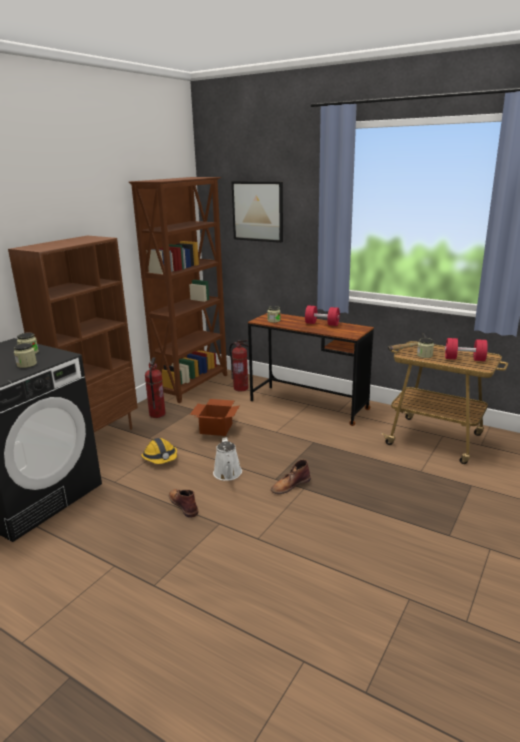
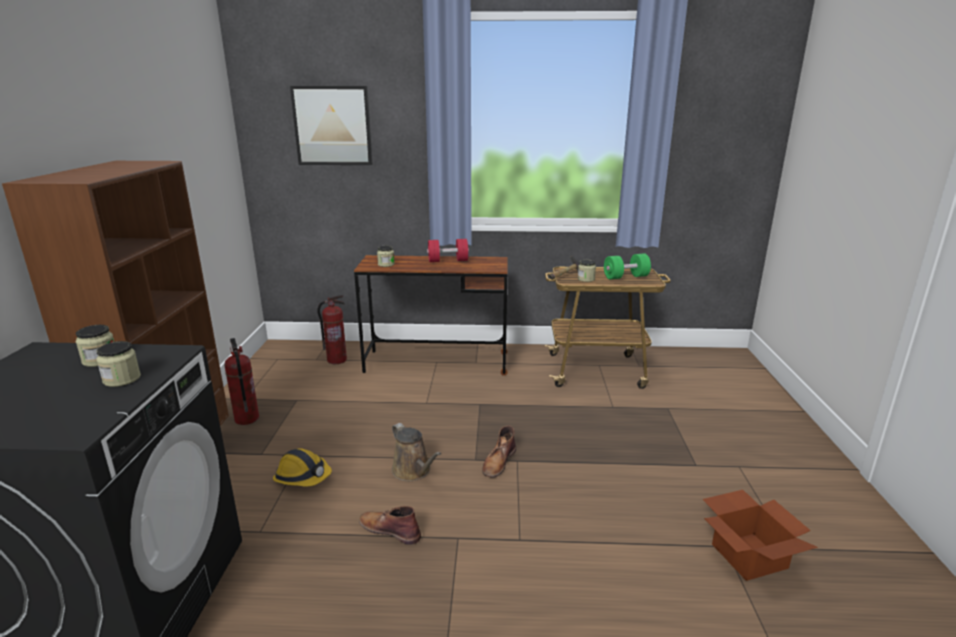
camera: 30 degrees left, 0 degrees up
(193, 385) = (267, 369): brown bookcase -> none
(217, 428) = (348, 416): cardboard box -> cardboard box (749, 554)
(228, 474) = (413, 471): white watering can -> brown watering can
(464, 359) = (625, 277): red dumbbell -> green dumbbell

